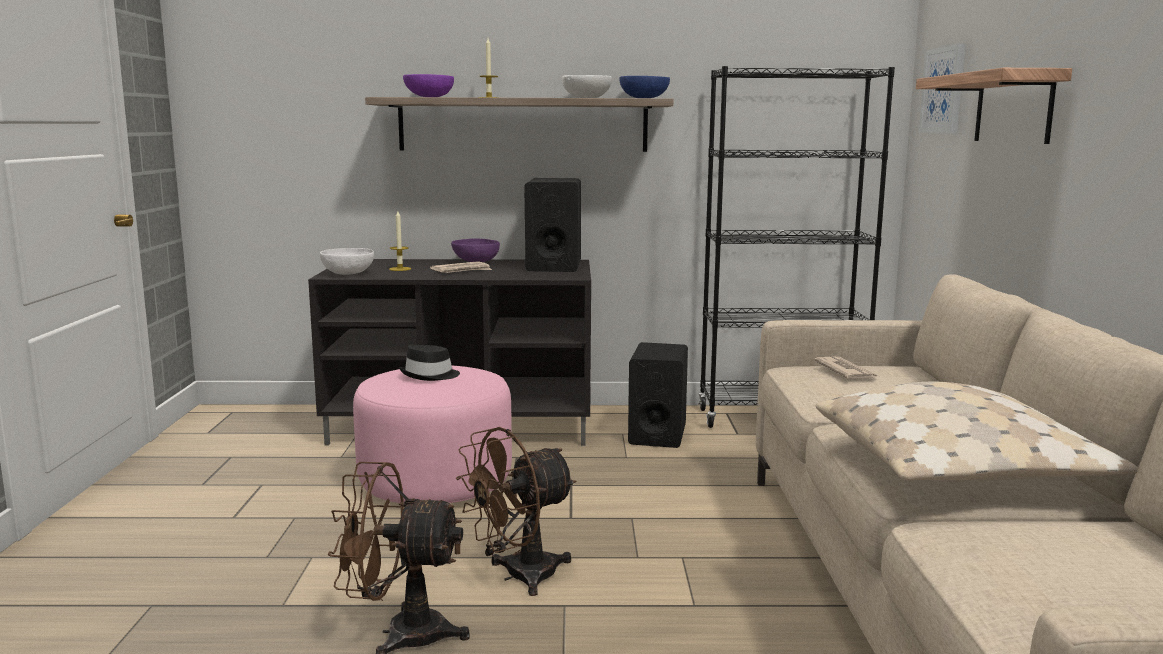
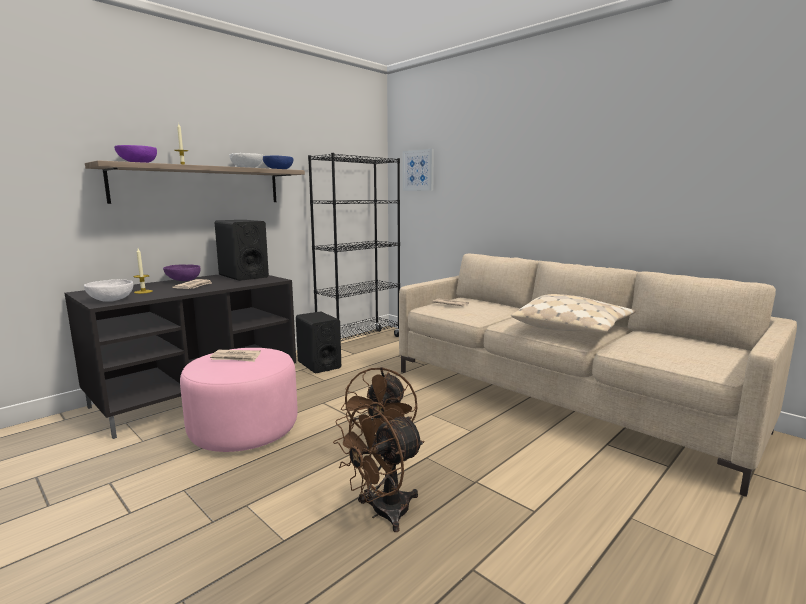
camera: 45 degrees left, 0 degrees up
(430, 375) = (236, 358): black hat -> newspaper
(1013, 108) = (477, 178): shelf -> none

